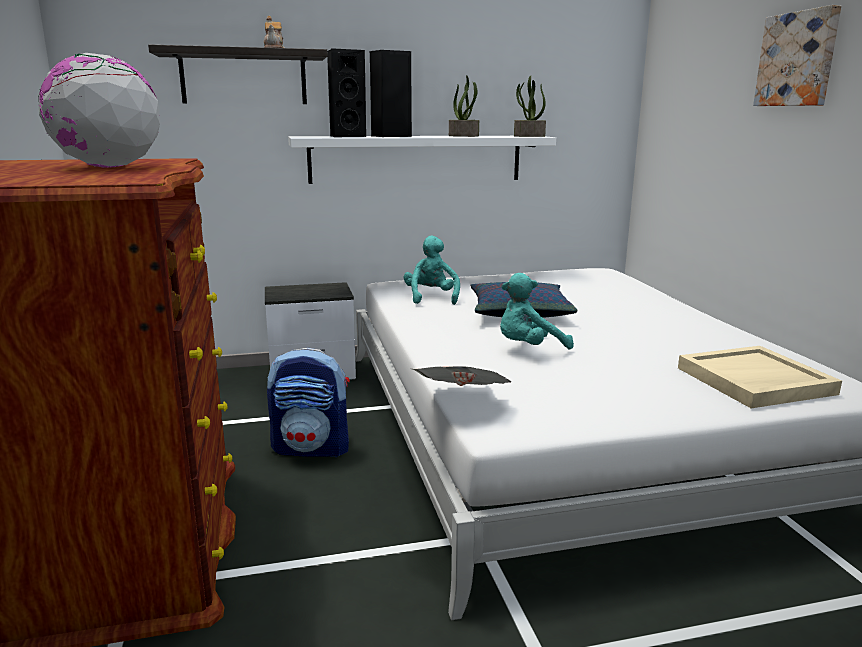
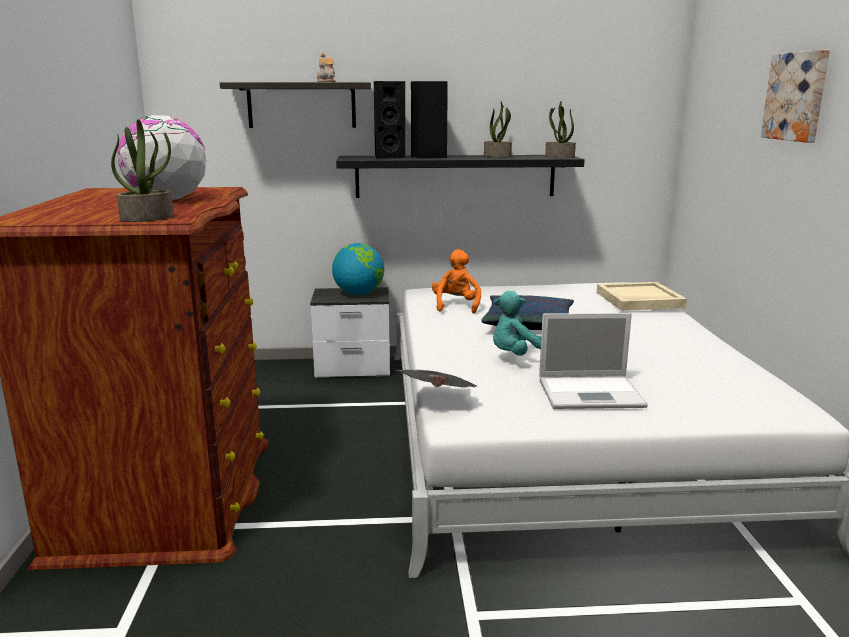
camera: 10 degrees right, 0 degrees up
(95, 180) = (147, 218): none -> potted plant
(312, 448) = (335, 434): backpack -> none
(317, 290) = (359, 294): none -> globe
(416, 158) = (455, 176): white shelf -> black shelf
(431, 298) = (456, 306): turquoise plush toy -> orange plush toy
(627, 382) = (592, 393): none -> laptop
(754, 381) = (712, 400): beige tray -> beige tray (639, 300)

